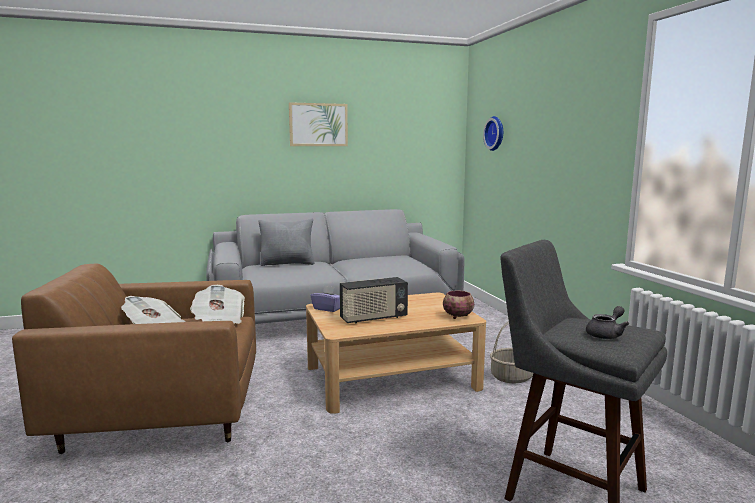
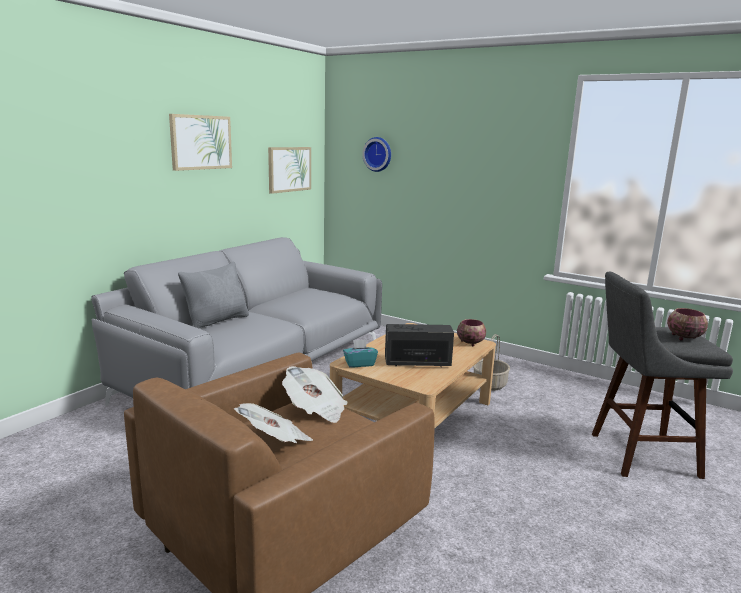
camera: 40 degrees left, 5 degrees up
(327, 308) = (359, 364): purple tissue box -> turquoise tissue box
(373, 318) = (418, 363): radio -> radio turned 120 degrees counterclockwise
(417, 150) = (289, 169): none -> picture
(606, 334) = (683, 337): grey teapot -> bowl

